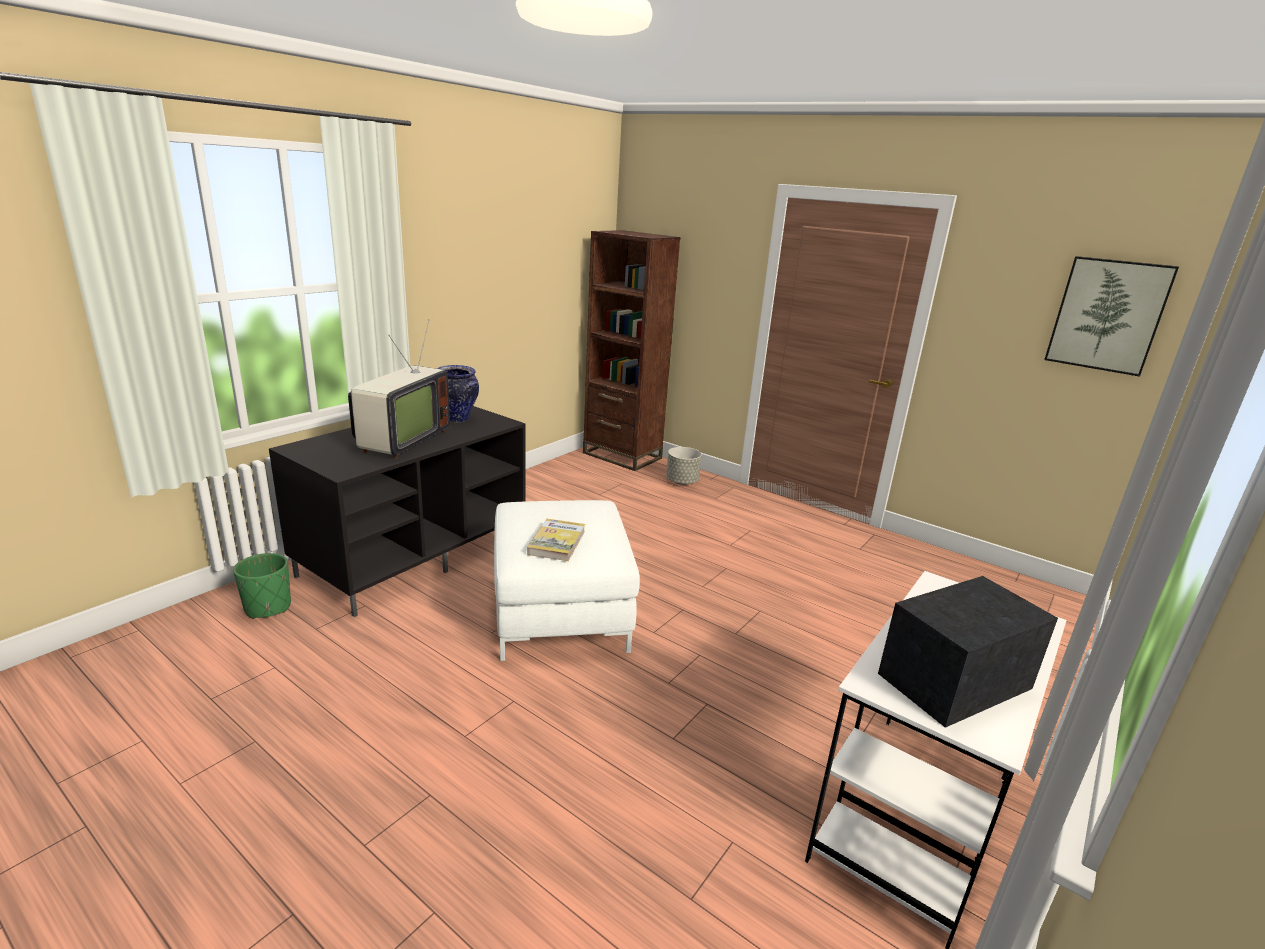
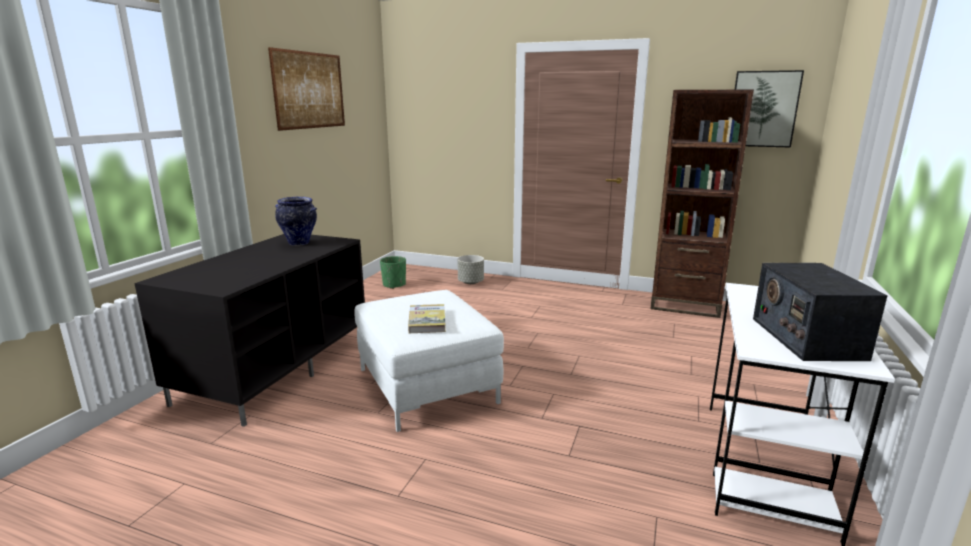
camera: 15 degrees left, 5 degrees down
(268, 607) = (152, 436): green planter -> green planter (394, 285)
(400, 441) = (260, 263): television -> none
(507, 232) = (309, 90): none -> picture
(622, 456) = (414, 272): brown bookcase -> brown bookcase (685, 305)
(955, 680) = (806, 338): radio -> radio turned 45 degrees counterclockwise

